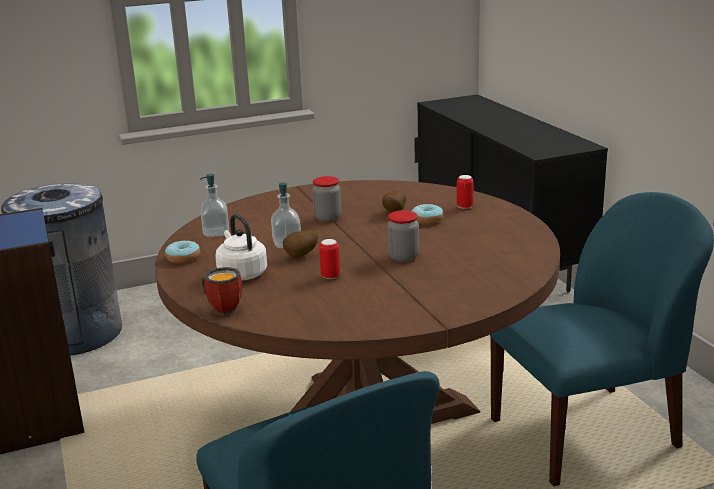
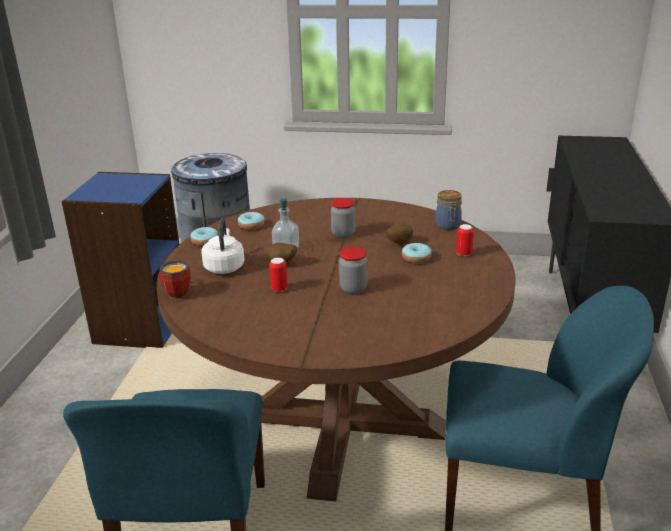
camera: 30 degrees right, 5 degrees up
(216, 233) = (251, 225): soap dispenser -> donut
(419, 189) = (448, 226): none -> jar

